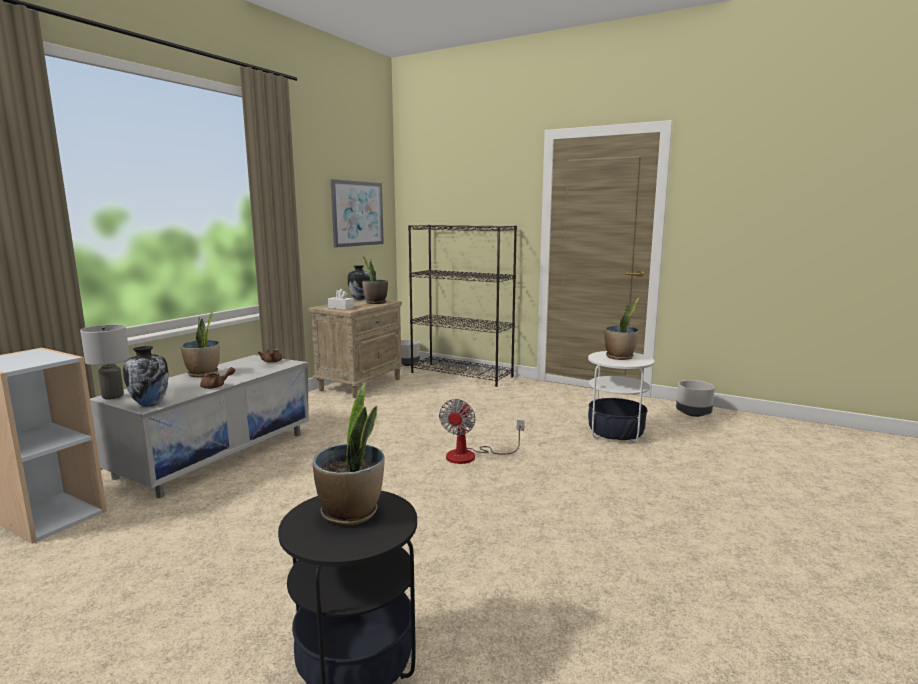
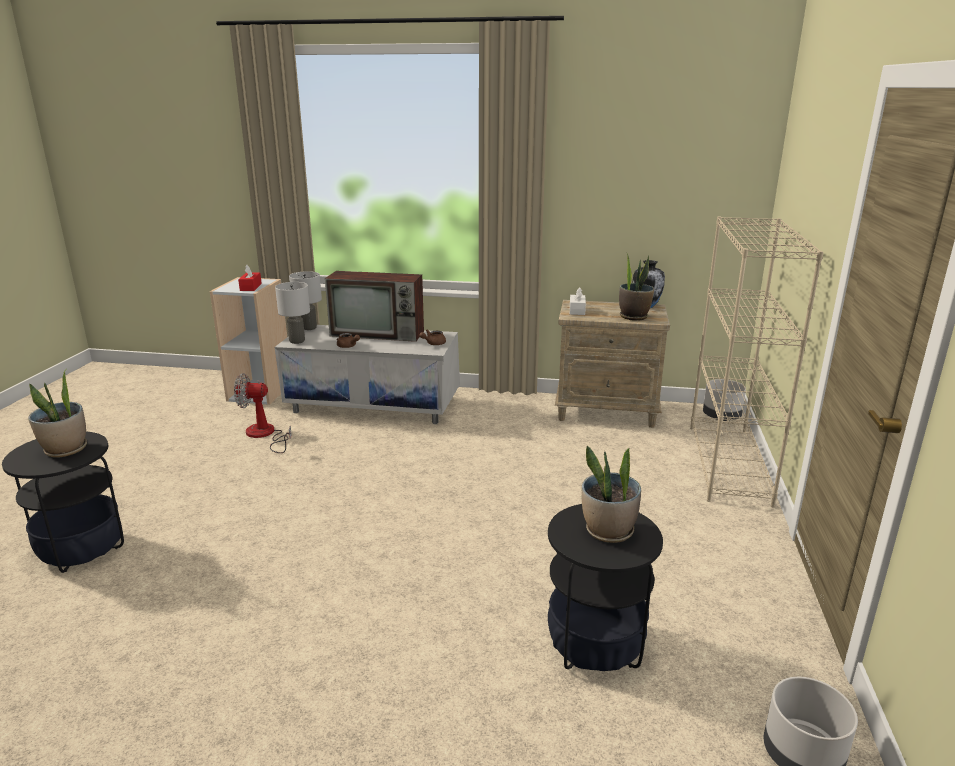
camera: 70 degrees right, 10 degrees up
(45, 357) = (250, 287): none -> red tissue box
(150, 404) = (297, 342): vase -> white table lamp
(203, 374) = (379, 333): potted plant -> television
(357, 213) = (678, 188): picture -> none
(462, 374) = (728, 464): black bookcase -> beige bookcase
(471, 456) = (438, 528): fan -> fan (265, 435)
(616, 434) = (595, 645): white side table -> black side table

